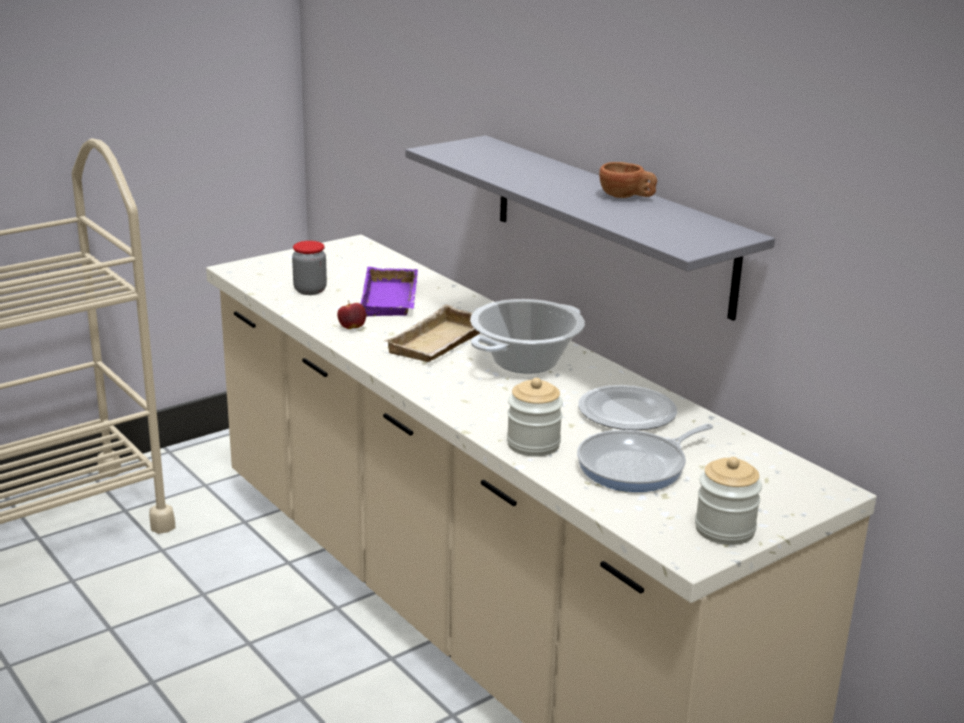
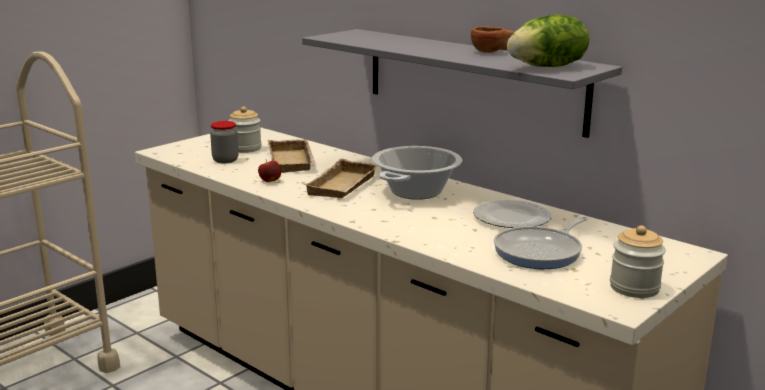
camera: 10 degrees left, 5 degrees down
(392, 300) = (293, 161): purple tray -> beige tray
(533, 444) = (453, 245): jar -> jar (245, 148)
(675, 232) = (548, 67): none -> lettuce

